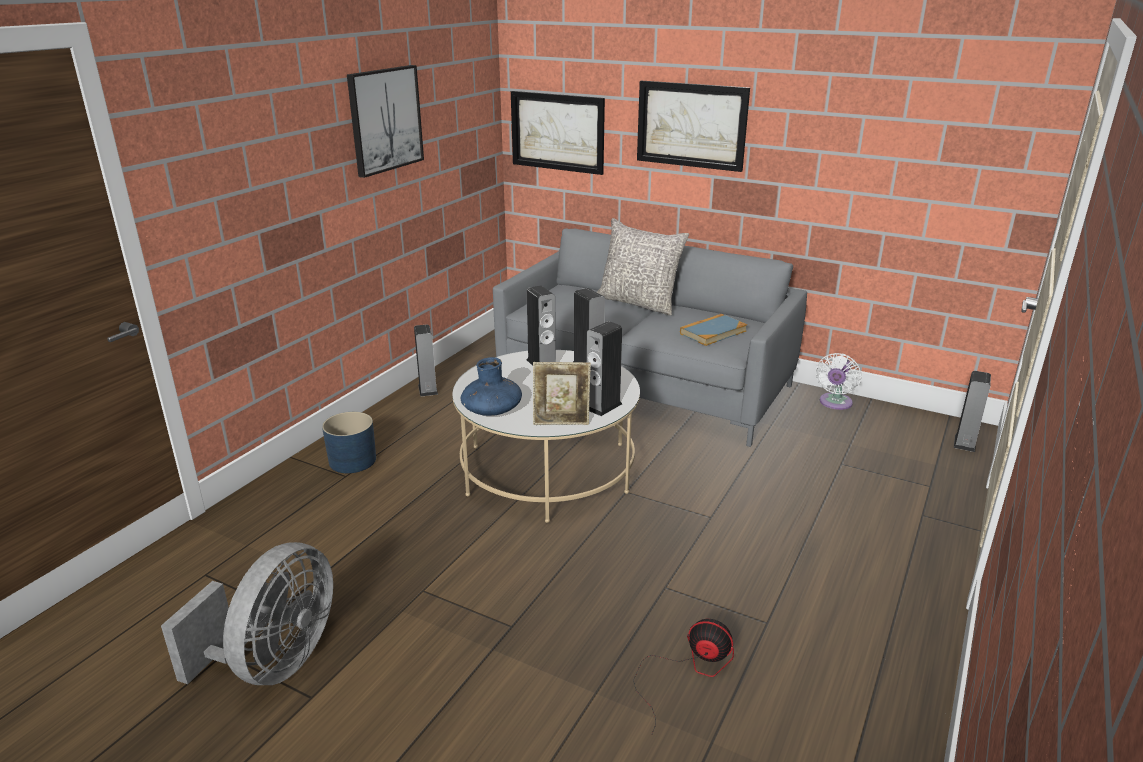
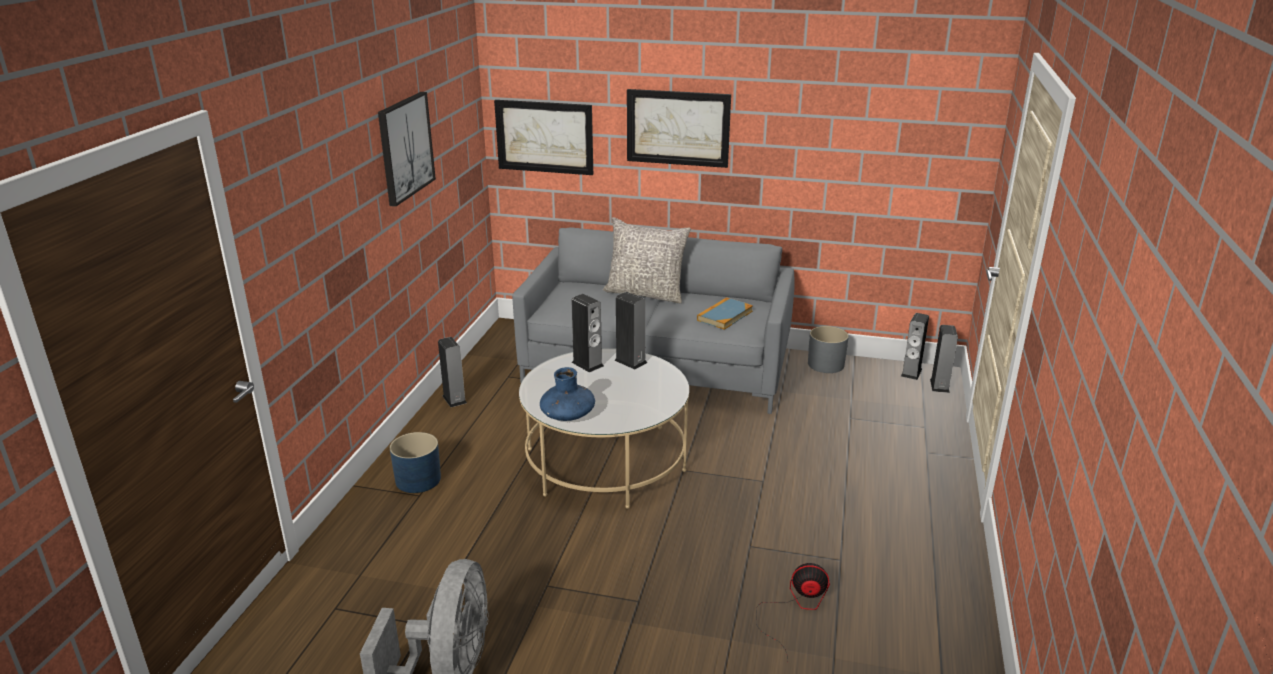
camera: 15 degrees left, 0 degrees up
(561, 423) = (634, 418): picture frame -> none
(603, 406) = (662, 398): speaker -> speaker (911, 372)
(834, 403) = (826, 364): white fan -> grey planter

